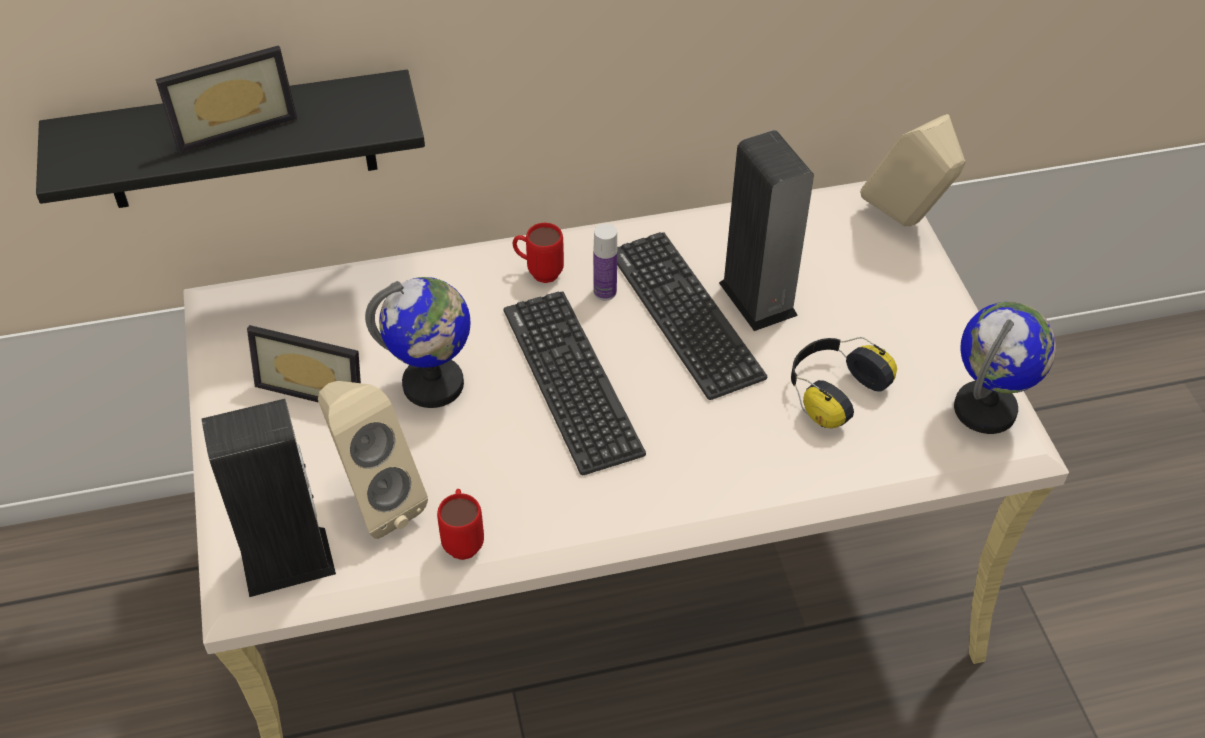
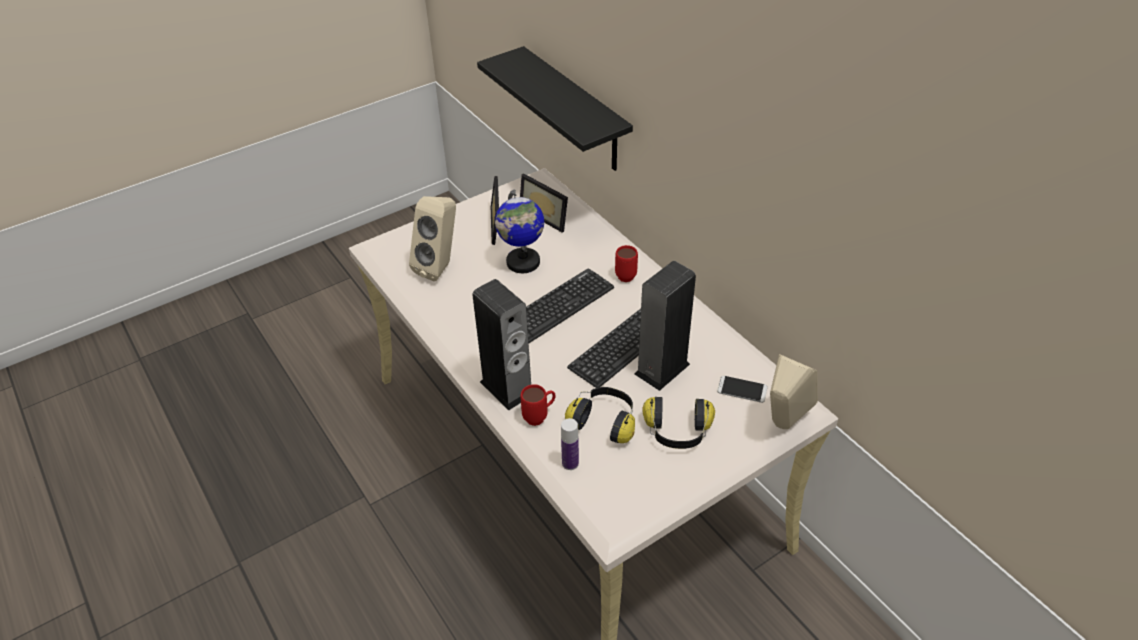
camera: 70 degrees right, 5 degrees down
(232, 123) = (554, 91): picture frame -> picture frame (547, 215)
(287, 562) = (395, 253): speaker -> speaker (507, 387)
(463, 539) = (430, 303): red mug -> red mug (540, 417)
(605, 292) = (626, 303): bottle -> bottle (570, 463)
(830, 235) = (742, 389): none -> phone
(881, 323) = (677, 432): none -> headphones
(986, 409) = (631, 502): globe -> none

